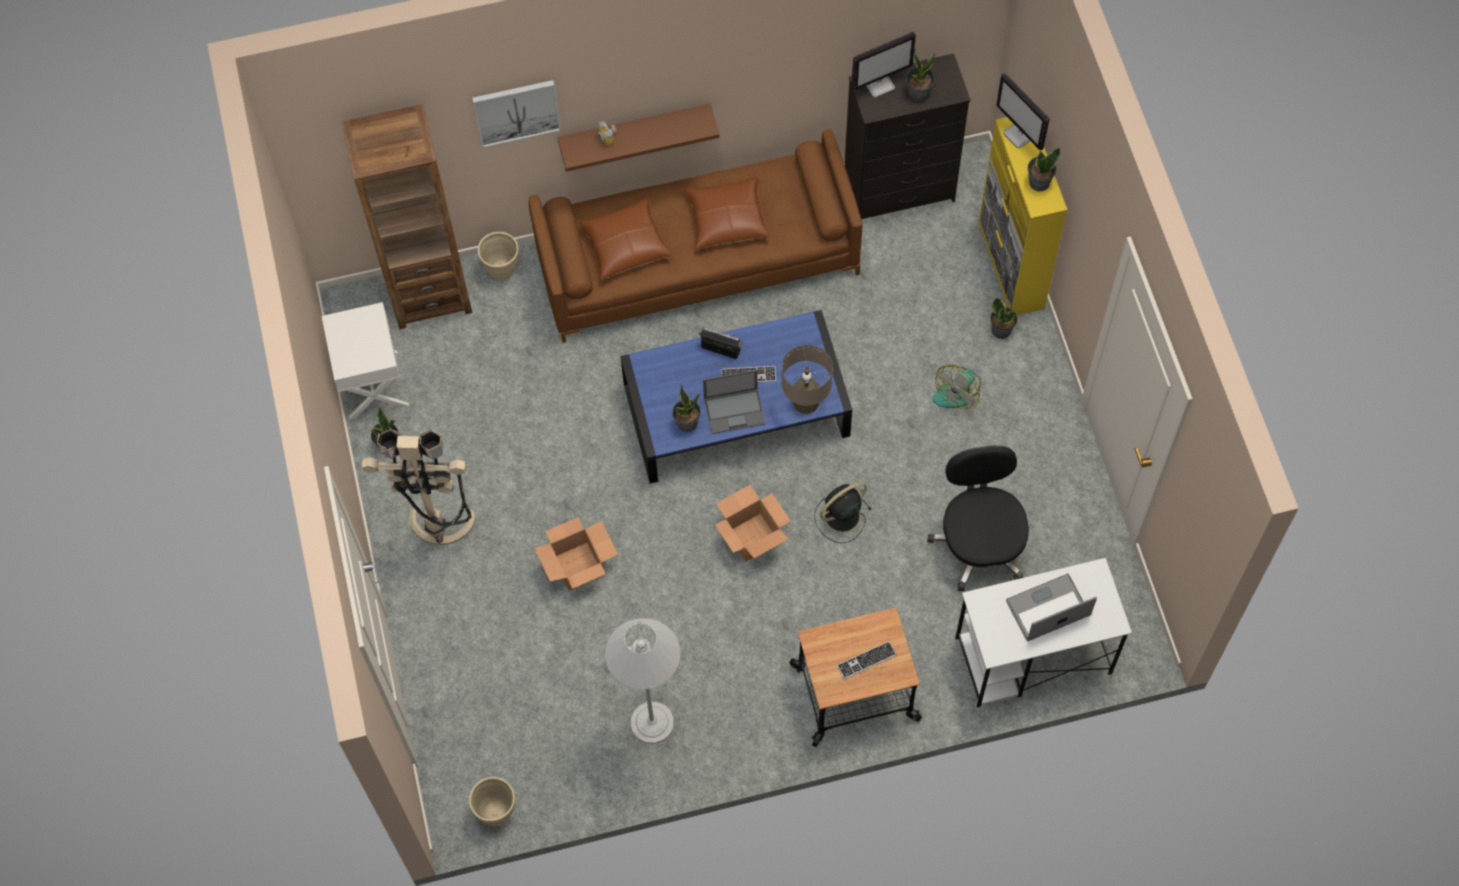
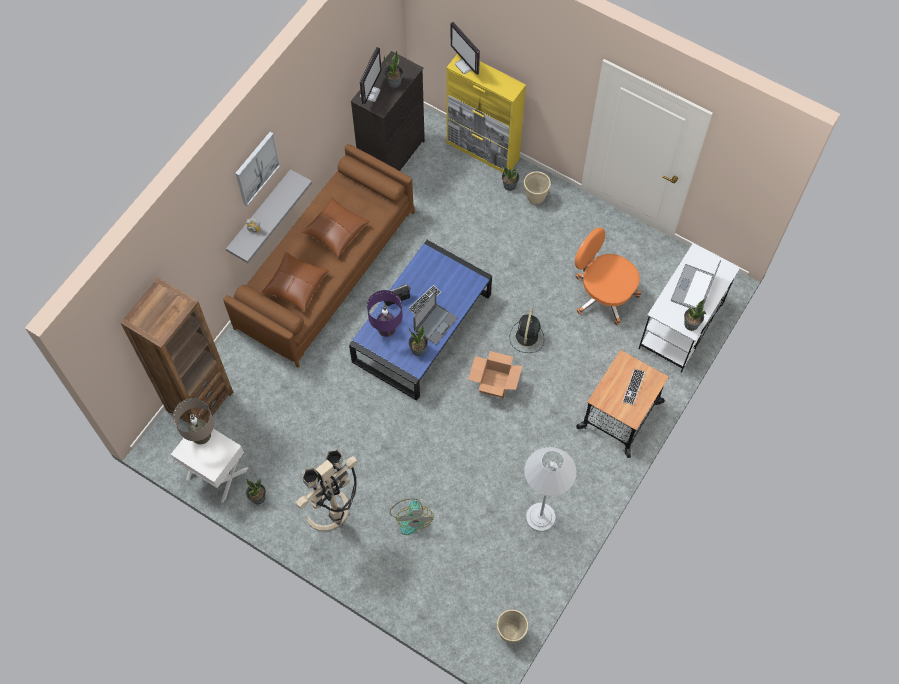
camera: 45 degrees left, 0 degrees up
(502, 270) = (227, 357): beige planter -> beige planter (535, 197)
(516, 112) = (203, 246): picture -> picture (256, 168)
(577, 566) = (423, 473): cardboard box -> none
(634, 130) = (260, 214): brown shelf -> grey shelf
(677, 372) = (386, 328): none -> purple table lamp
(805, 402) = (466, 290): beige table lamp -> beige table lamp (201, 435)
(957, 391) = (519, 230): fan -> fan (411, 517)
(979, 543) = (603, 294): black office chair -> orange office chair
(1020, 134) = (466, 65): monitor -> monitor turned 45 degrees clockwise
(1039, 182) = (499, 81): potted plant -> potted plant (691, 324)

